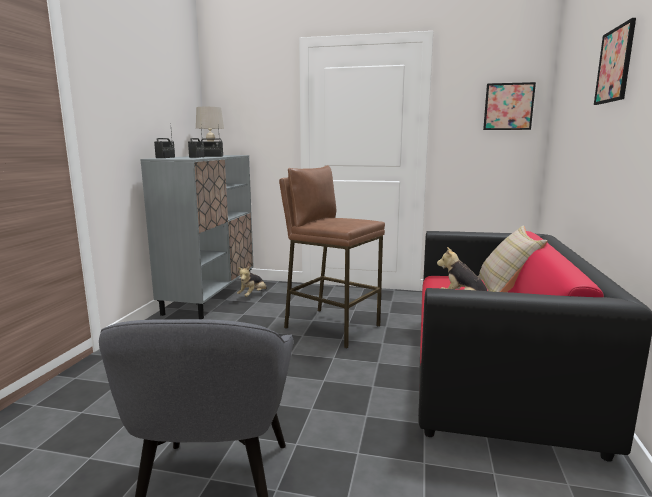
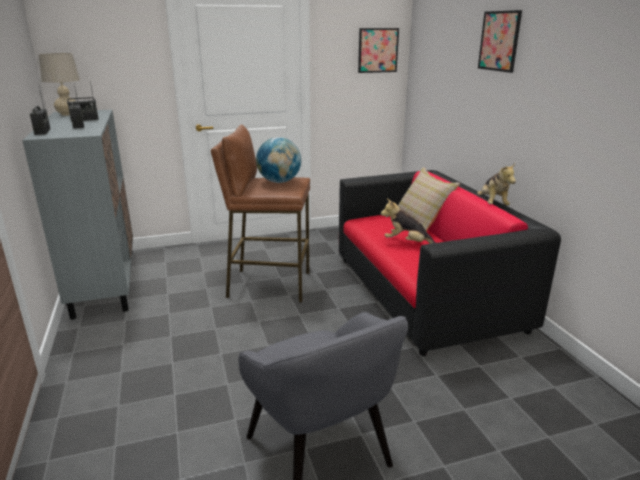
camera: 30 degrees left, 10 degrees up
(252, 295) = (154, 270): plush toy -> plush toy (492, 204)
(346, 220) = (279, 182): none -> globe

